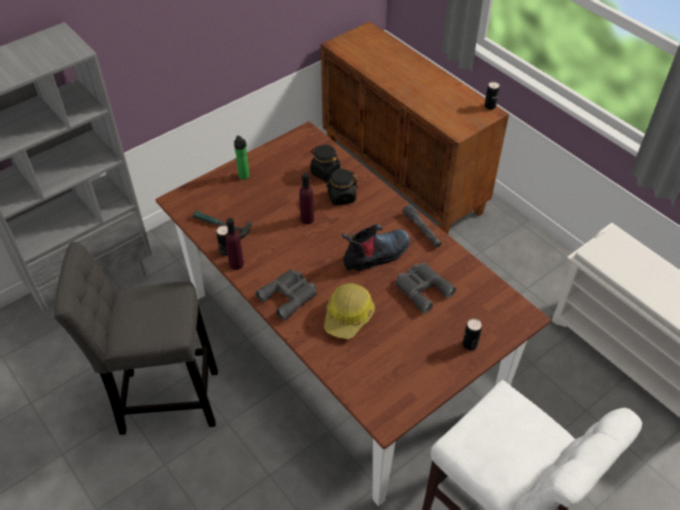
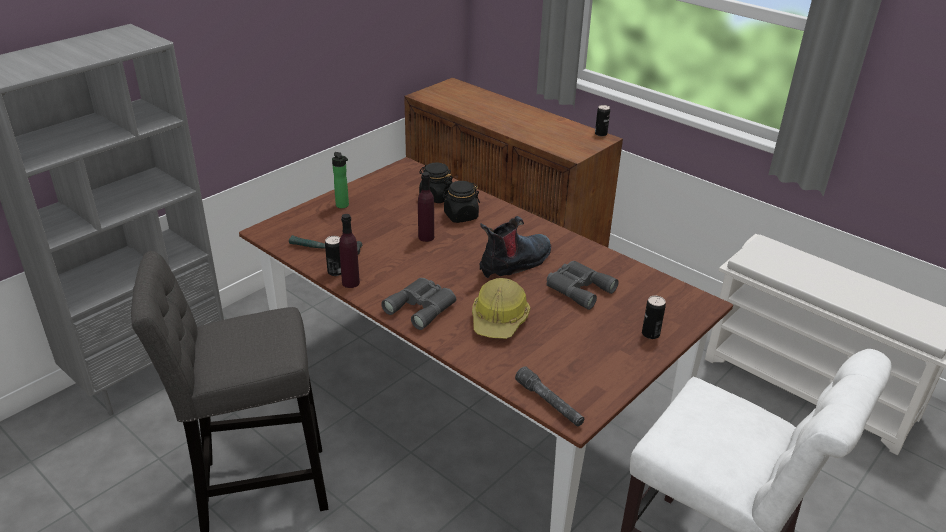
camera: 10 degrees left, 15 degrees down
(422, 230) = (561, 238): grey flashlight -> grey flashlight (549, 403)

